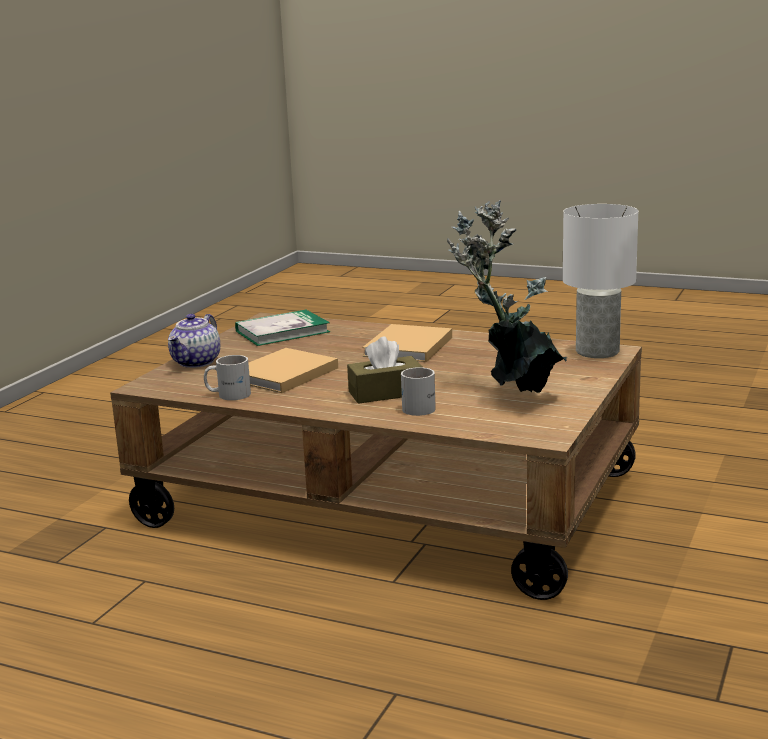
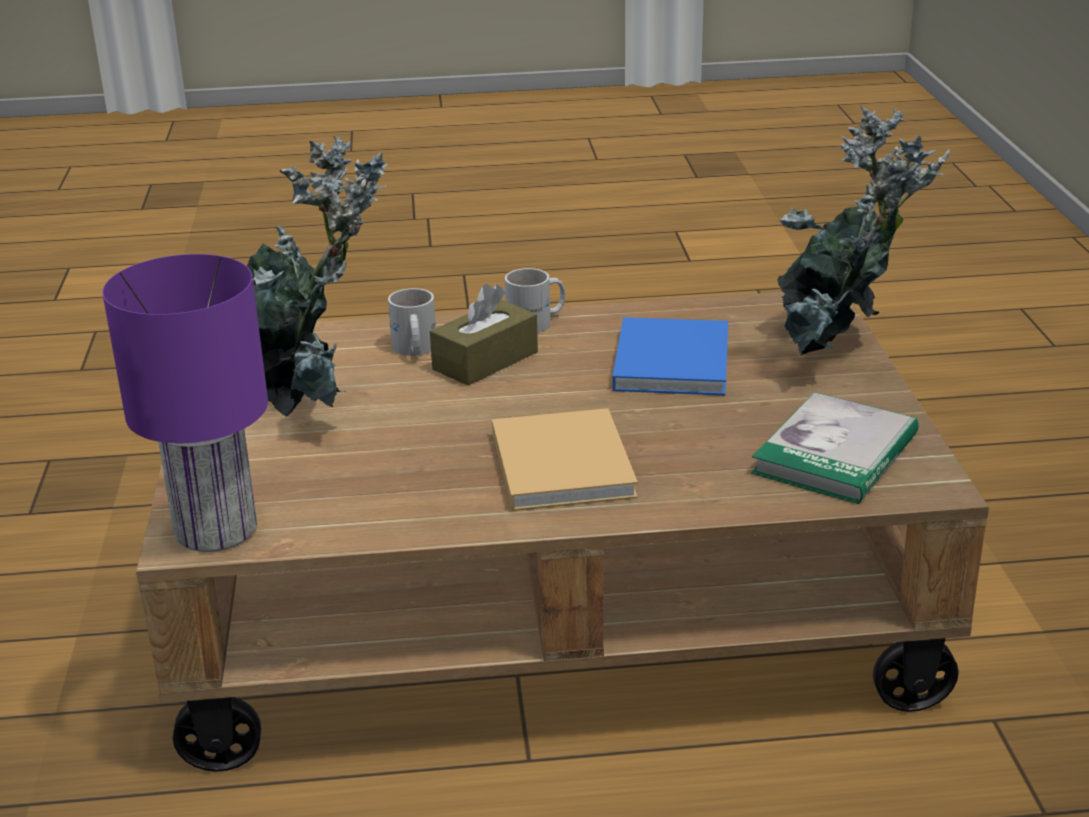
camera: 150 degrees right, 10 degrees up
(196, 362) = (836, 354): teapot -> potted plant
(228, 394) = (688, 315): white mug -> white mug (537, 322)
(282, 375) = (672, 359): beige book -> blue book
(598, 351) = (213, 530): white table lamp -> purple table lamp

